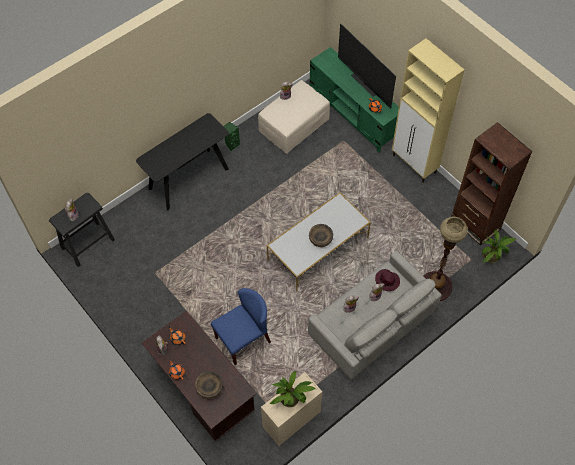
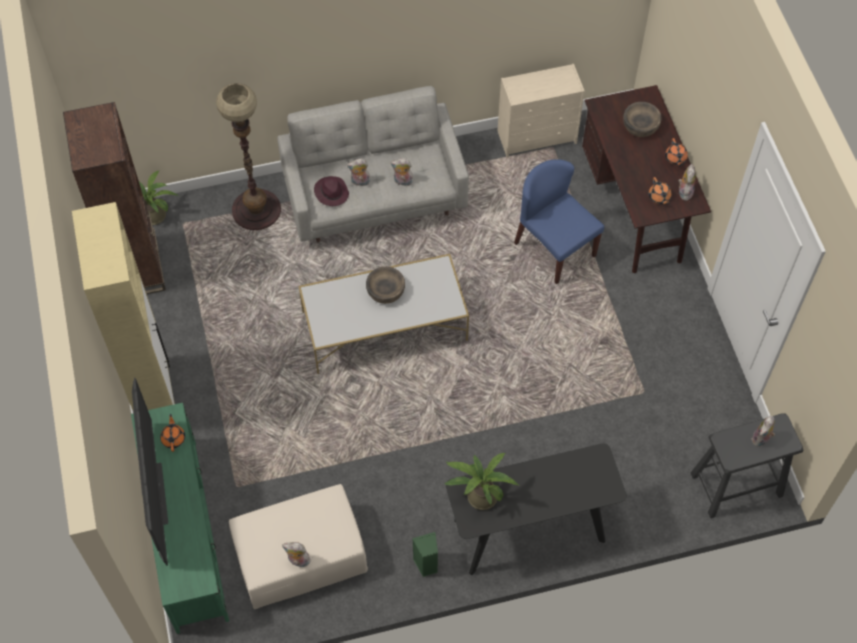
camera: 155 degrees left, 0 degrees up
(243, 339) = (554, 249): blue chair -> blue chair turned 60 degrees clockwise
(292, 399) = (542, 83): potted plant -> potted plant (479, 494)

